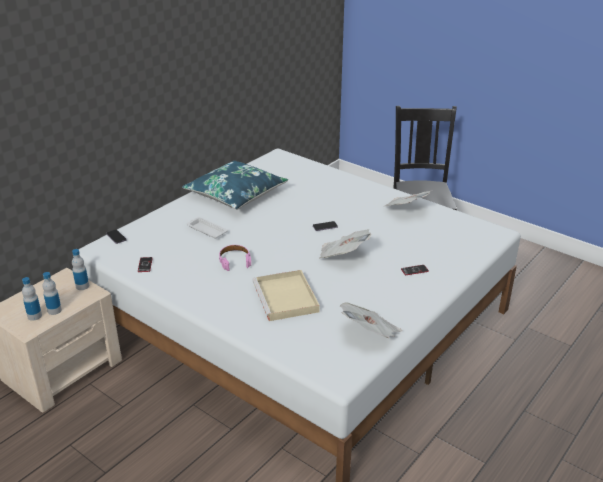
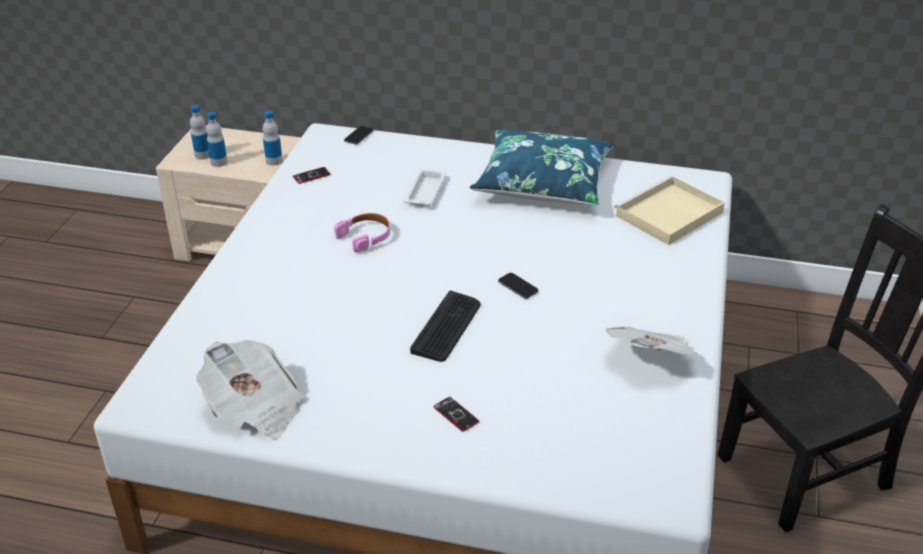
camera: 65 degrees right, 5 degrees up
(286, 298) = (300, 306): beige tray -> beige tray (668, 215)
(343, 255) = (447, 327): newspaper -> keyboard

